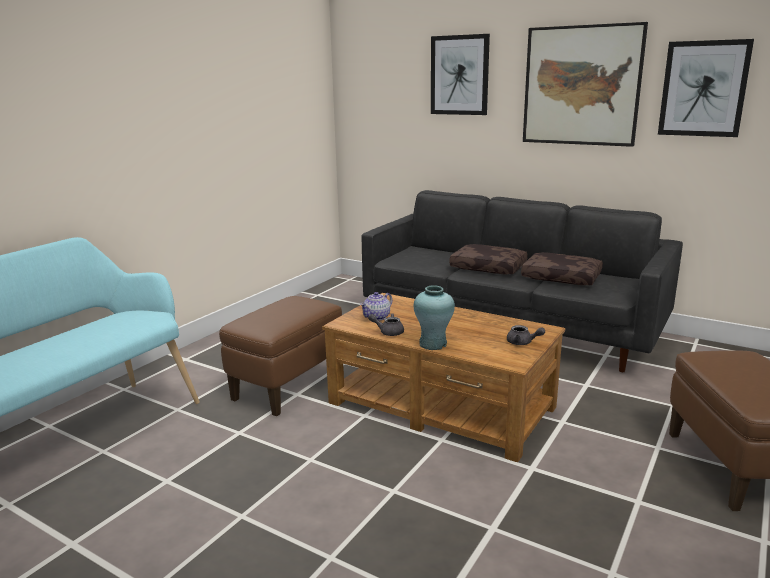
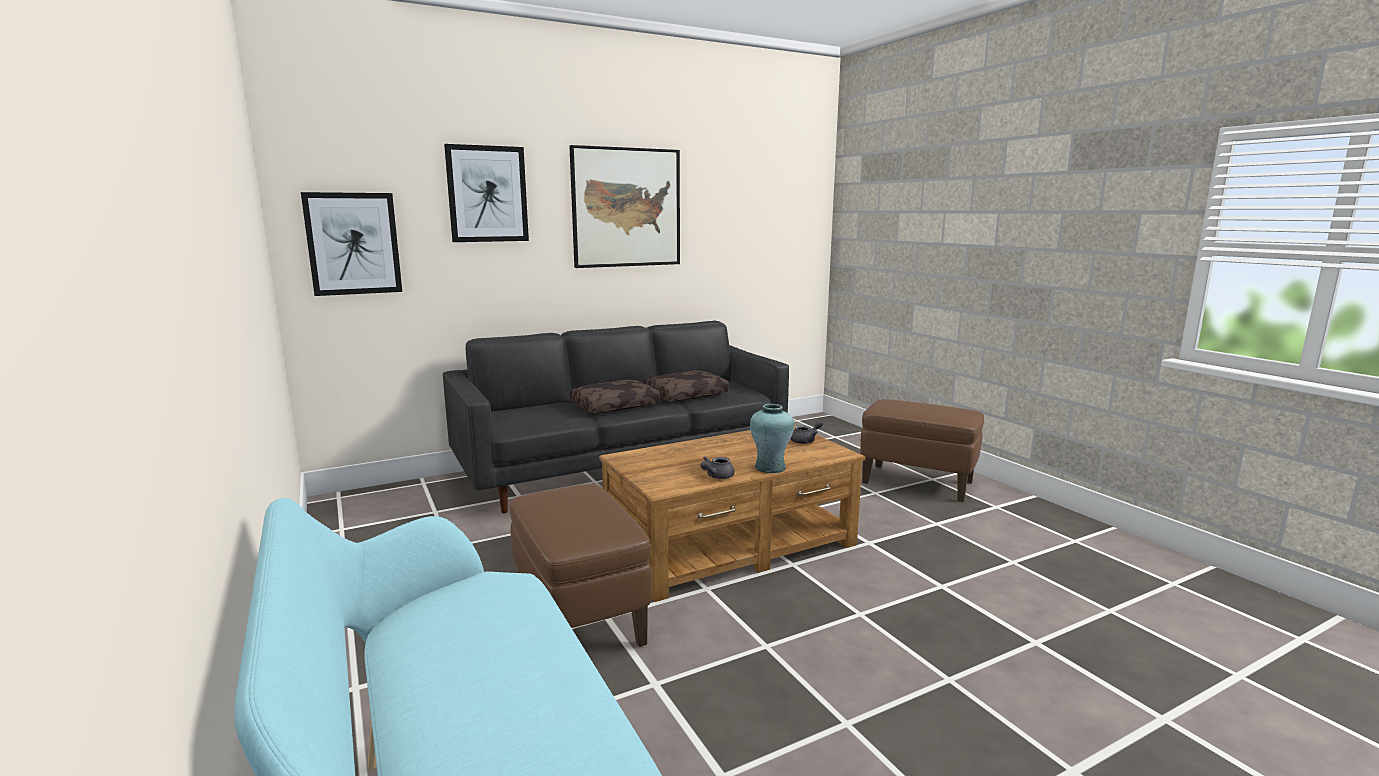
camera: 60 degrees left, 5 degrees down
(377, 317) = (669, 472): teapot -> none
(703, 89) = (723, 211): picture -> picture (353, 244)

